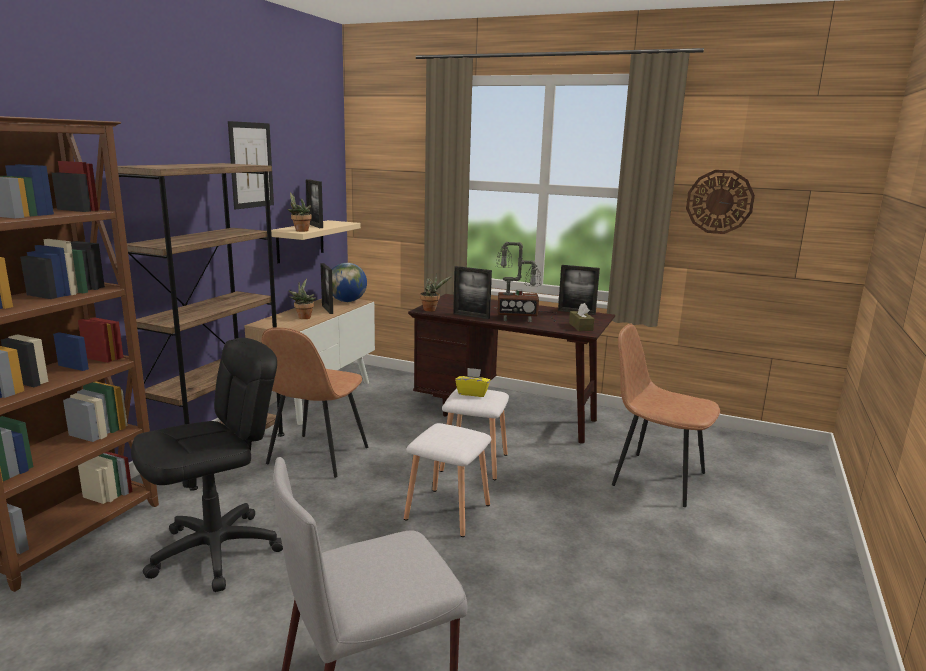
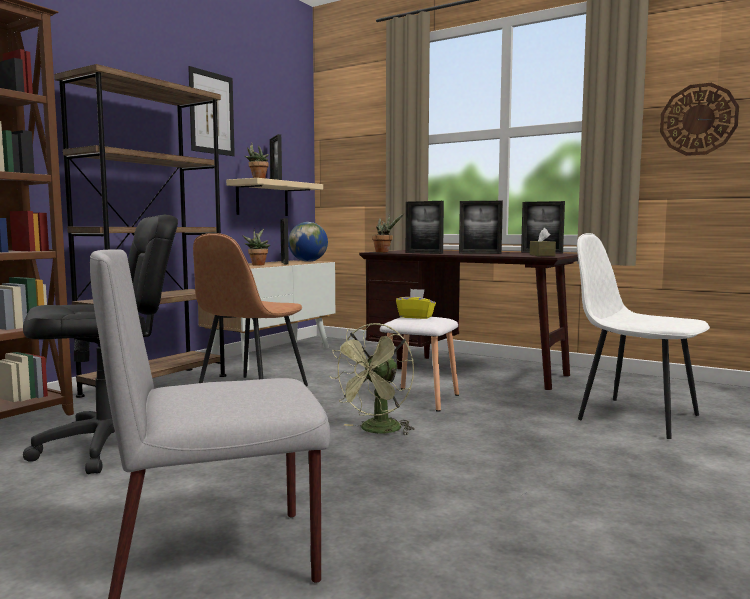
camera: 10 degrees right, 10 degrees down
(449, 511) = (377, 431): white stool -> green fan
(523, 317) = (480, 253): table lamp -> picture frame
(656, 478) = (635, 417): brown chair -> white chair

